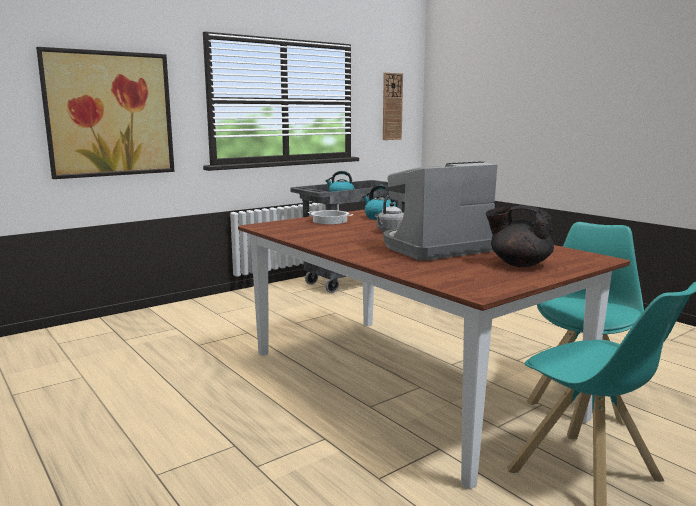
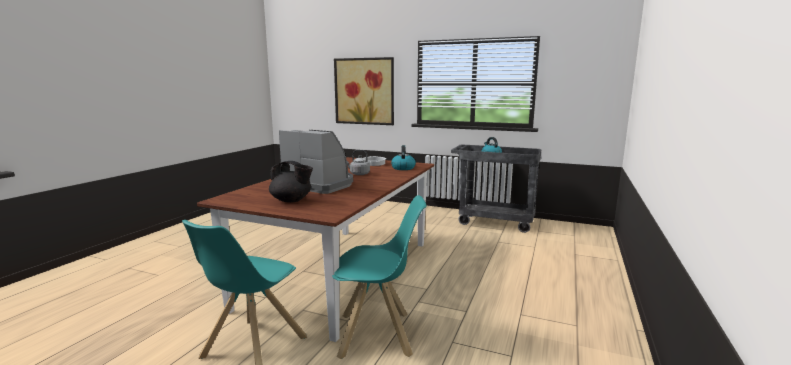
camera: 60 degrees right, 0 degrees up
(392, 106) = (586, 87): wall clock -> none
(518, 264) = (291, 201): black teapot -> black teapot turned 120 degrees clockwise

